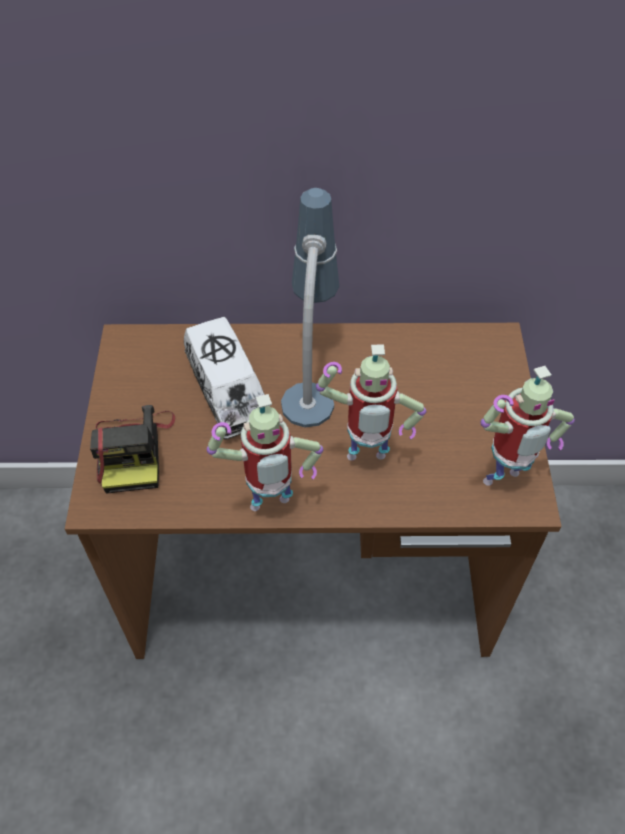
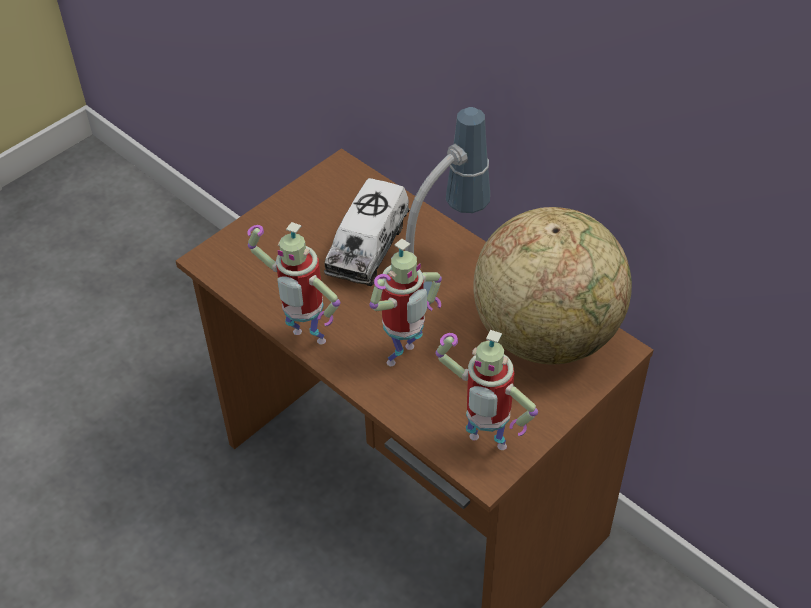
camera: 45 degrees right, 5 degrees down
(134, 450) = (266, 243): camera -> none
(365, 461) = (404, 358): toy robot -> toy robot turned 90 degrees counterclockwise
(442, 364) = (546, 335): none -> globe

